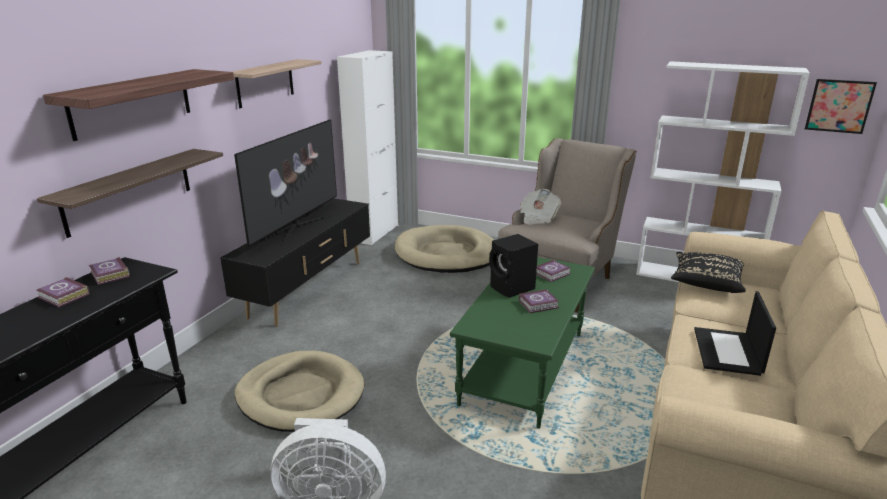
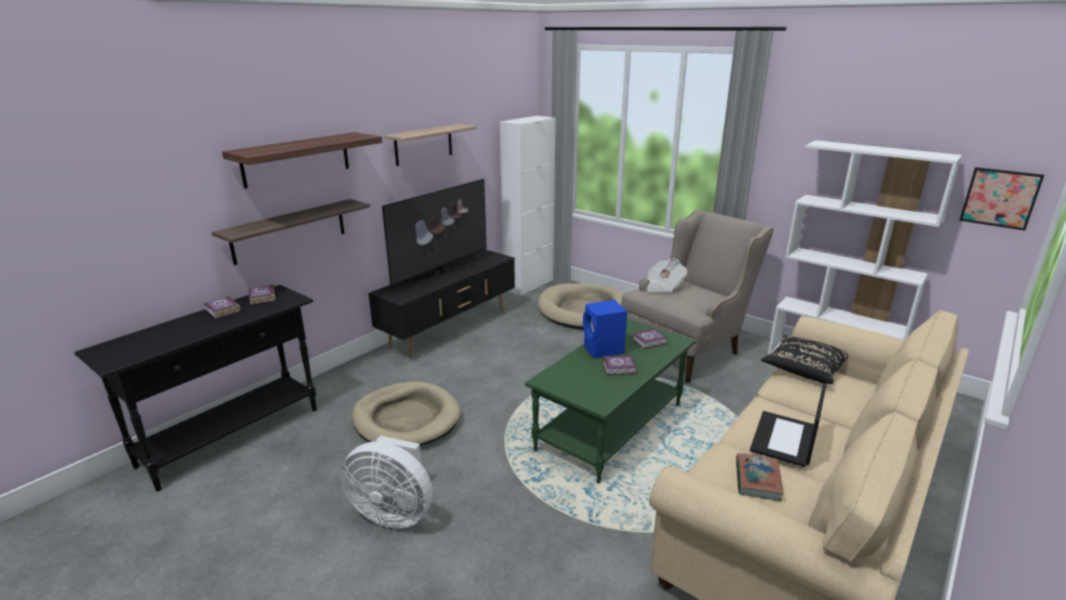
camera: 15 degrees right, 0 degrees up
(513, 288) = (603, 350): black speaker -> blue speaker
(728, 395) = (757, 479): none -> book

